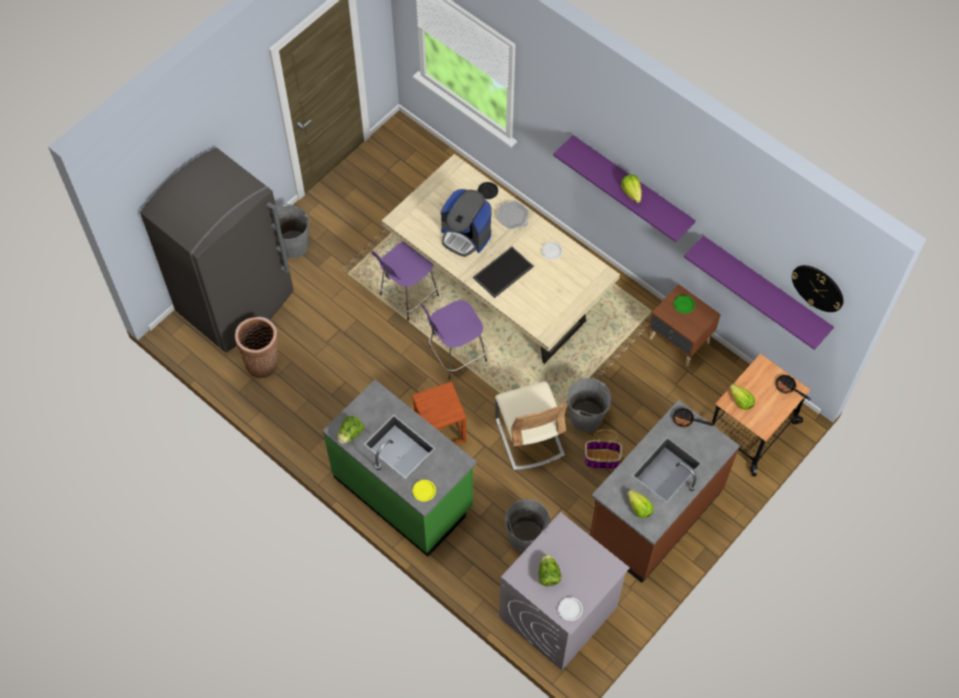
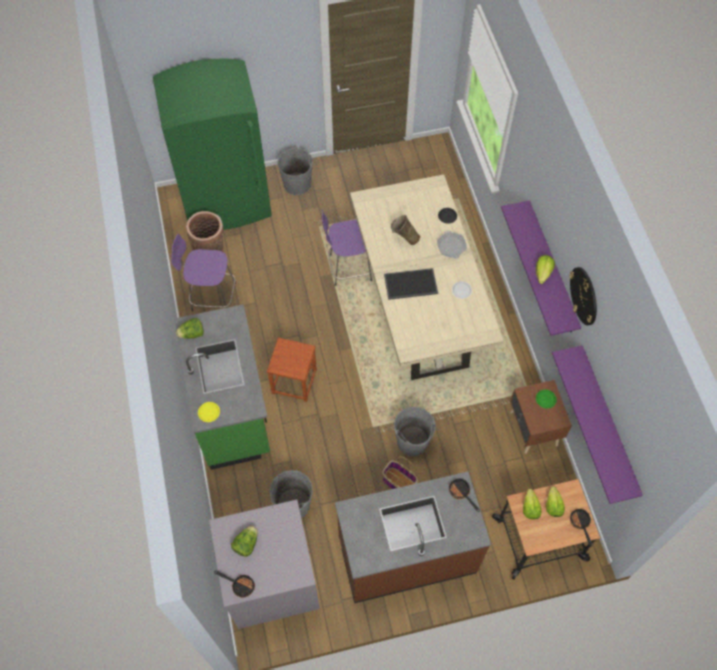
camera: 35 degrees right, 0 degrees up
(236, 302) = (227, 201): grey fridge -> green fridge
(455, 354) = (350, 332): purple stool -> purple stool (212, 296)
(465, 235) = (404, 239): coffee machine -> beige vase
(529, 437) = (356, 429): beige chair -> none
(570, 609) = (240, 585): white plate -> frying pan
(639, 508) = (364, 540): lettuce -> lettuce (553, 506)
(818, 288) = (643, 449): wall clock -> wall clock (584, 296)

